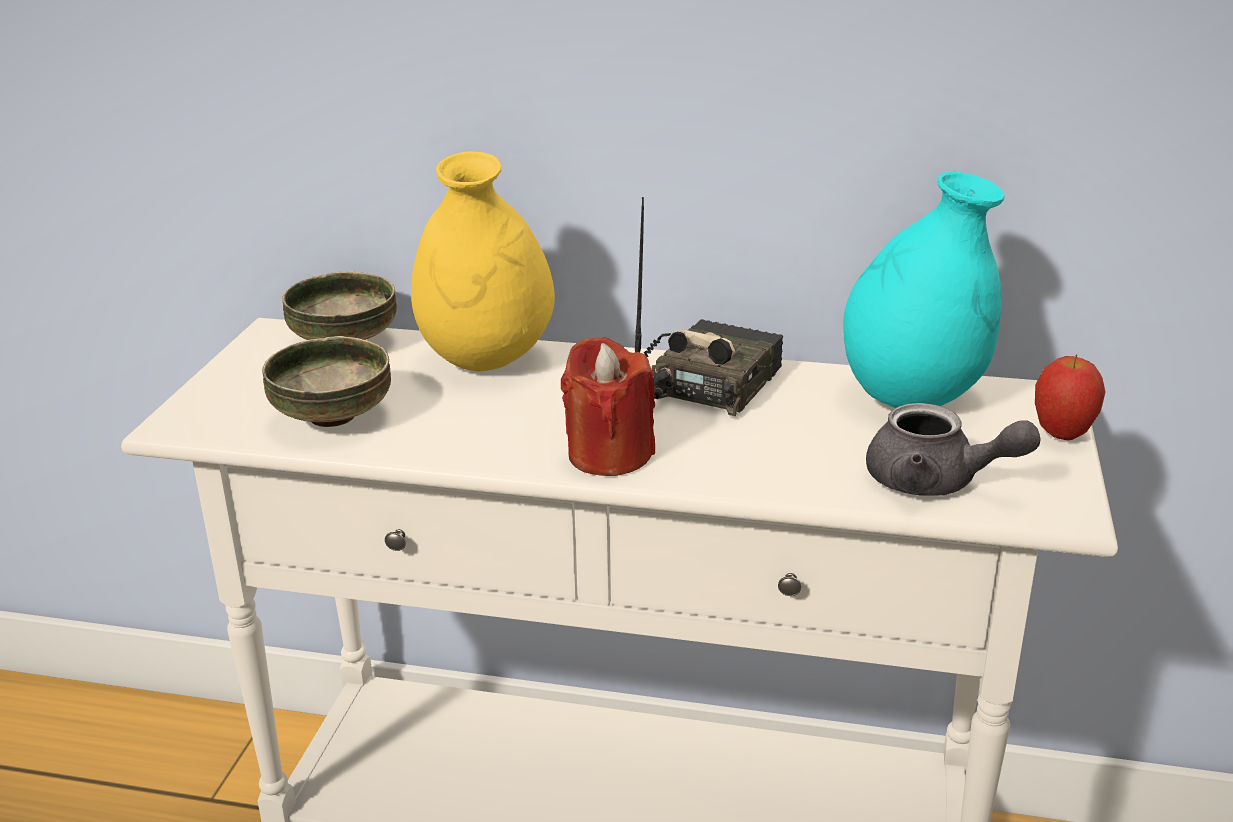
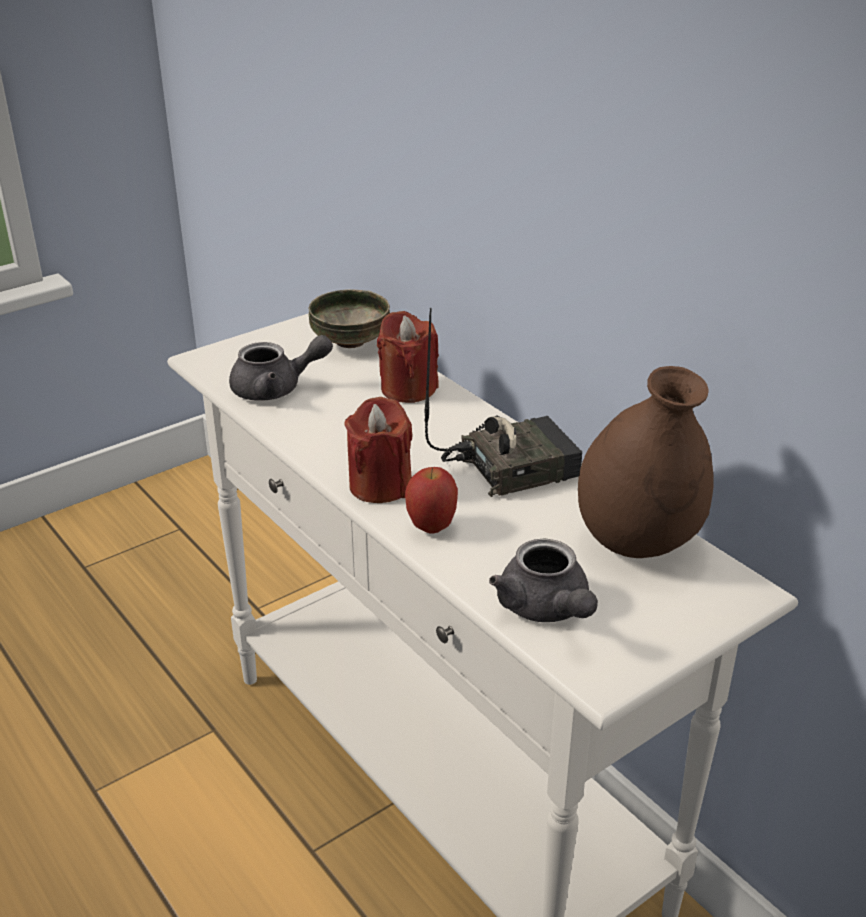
camera: 40 degrees right, 5 degrees up
(333, 417) = (276, 389): bowl -> grey teapot
(486, 361) = (408, 389): yellow vase -> red candle
(912, 398) = (637, 543): turquoise vase -> brown vase
(1062, 435) = (700, 626): apple -> apple (431, 527)

